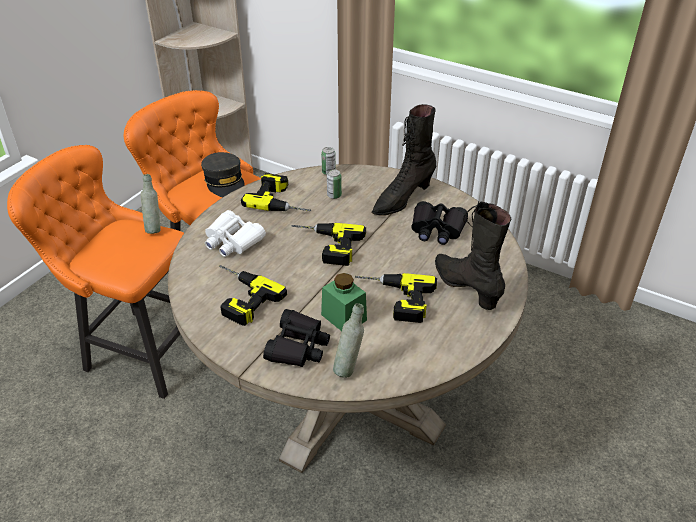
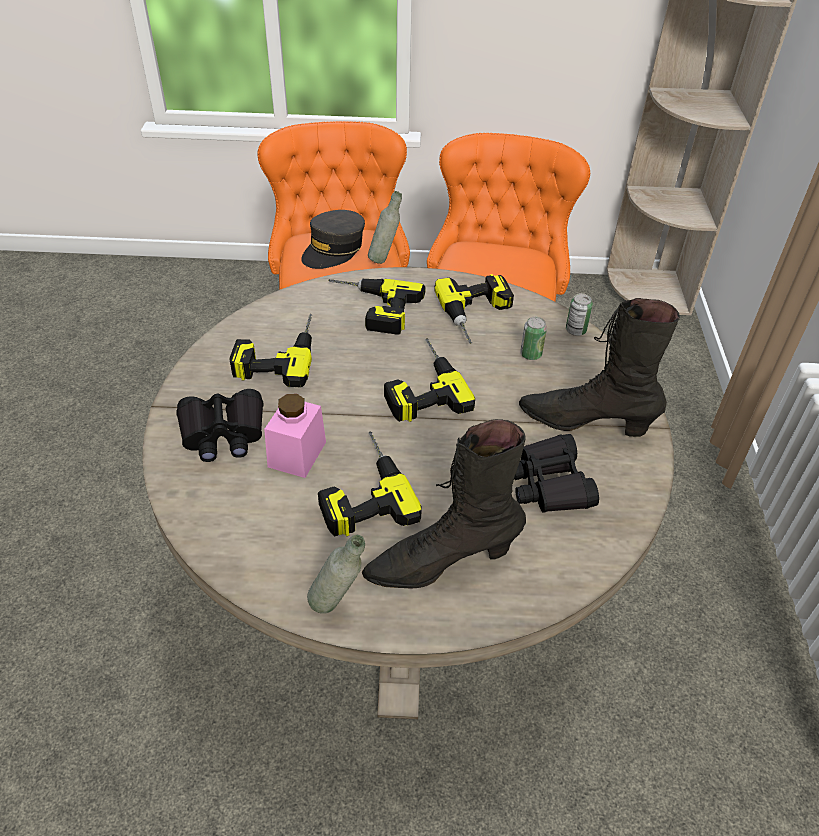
camera: 60 degrees right, 5 degrees up
(225, 182) = (509, 270): grey cap -> grey cap (333, 249)
(232, 241) = (370, 309): white binoculars -> power drill
(344, 317) = (297, 454): green jar -> pink jar
(349, 368) = (209, 493): grey bottle -> grey bottle (337, 606)
(466, 287) = (441, 562): black boot -> black boot turned 135 degrees counterclockwise

